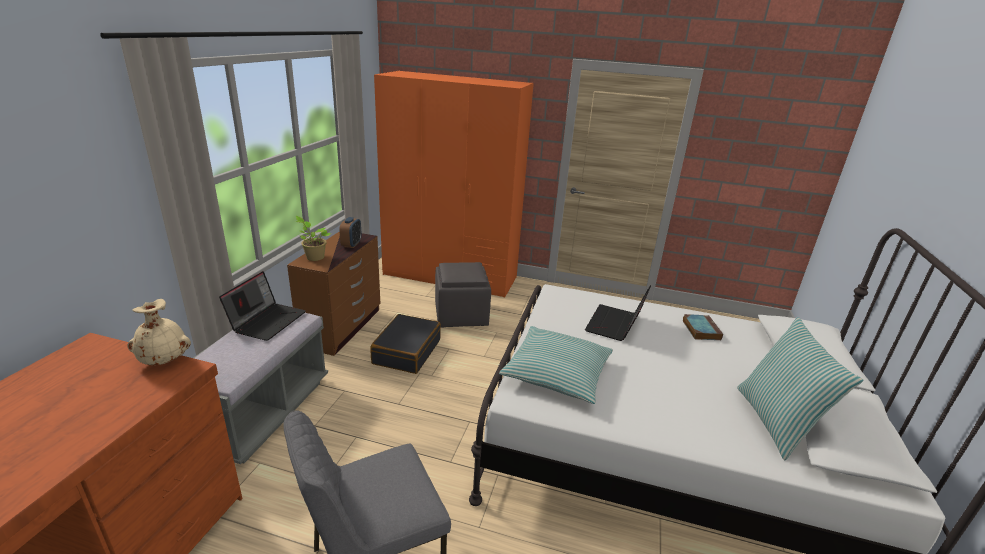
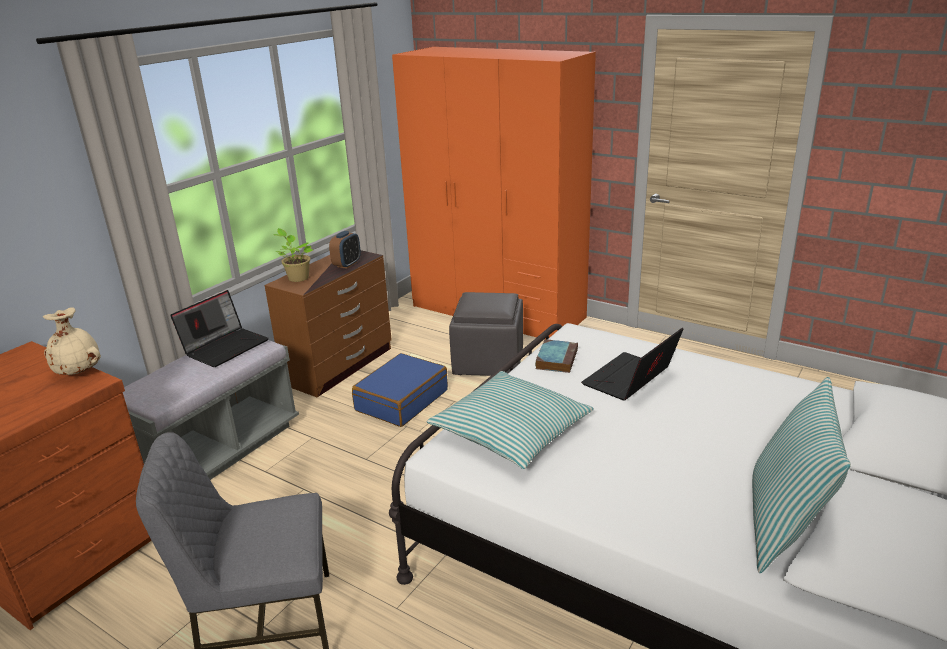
camera: 20 degrees right, 0 degrees up
(406, 351) = (401, 400): black suitcase -> blue suitcase
(700, 329) = (755, 395): book -> book (556, 359)

